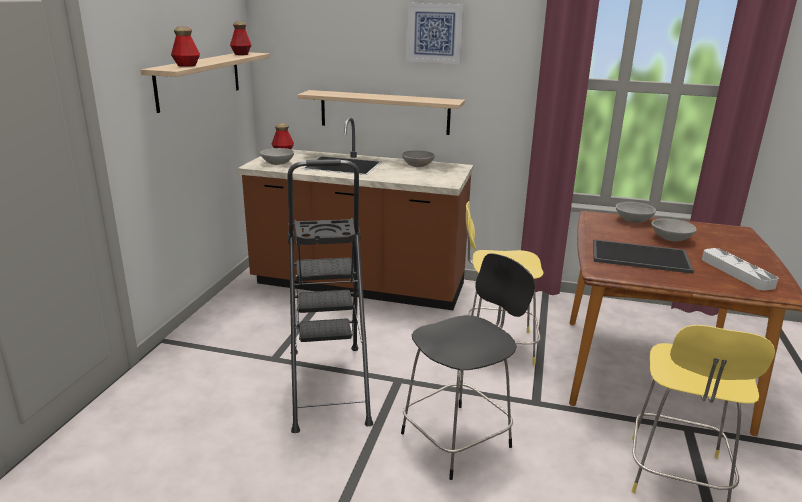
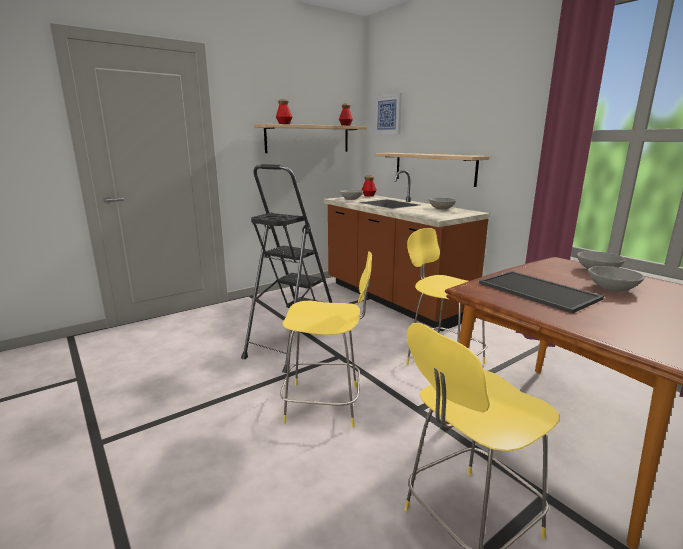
camera: 40 degrees right, 5 degrees down
(434, 33) = (470, 101): picture -> picture (388, 114)
(459, 438) = (326, 404): black stool -> yellow stool
(736, 272) = (637, 326): grey tray -> none

